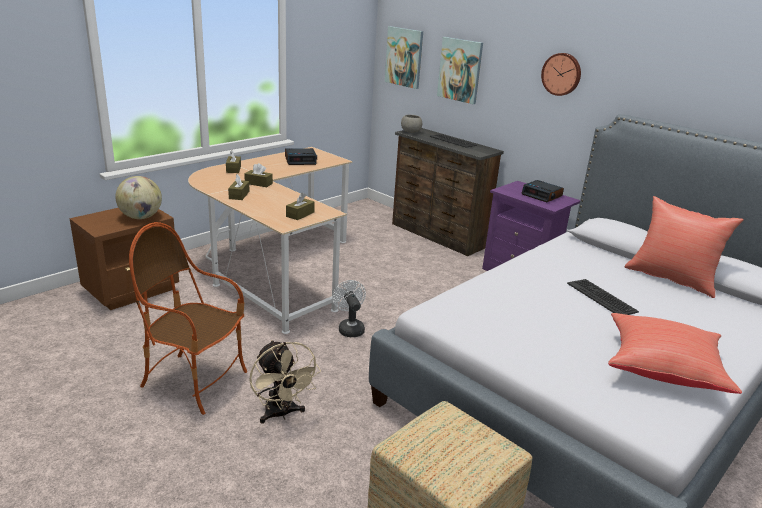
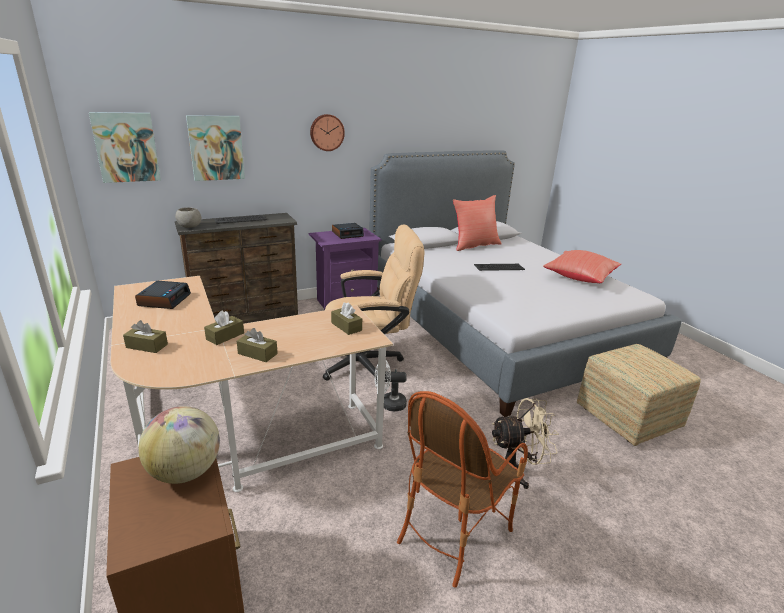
camera: 70 degrees left, 0 degrees up
(412, 307) = (368, 363): none -> beige office chair

